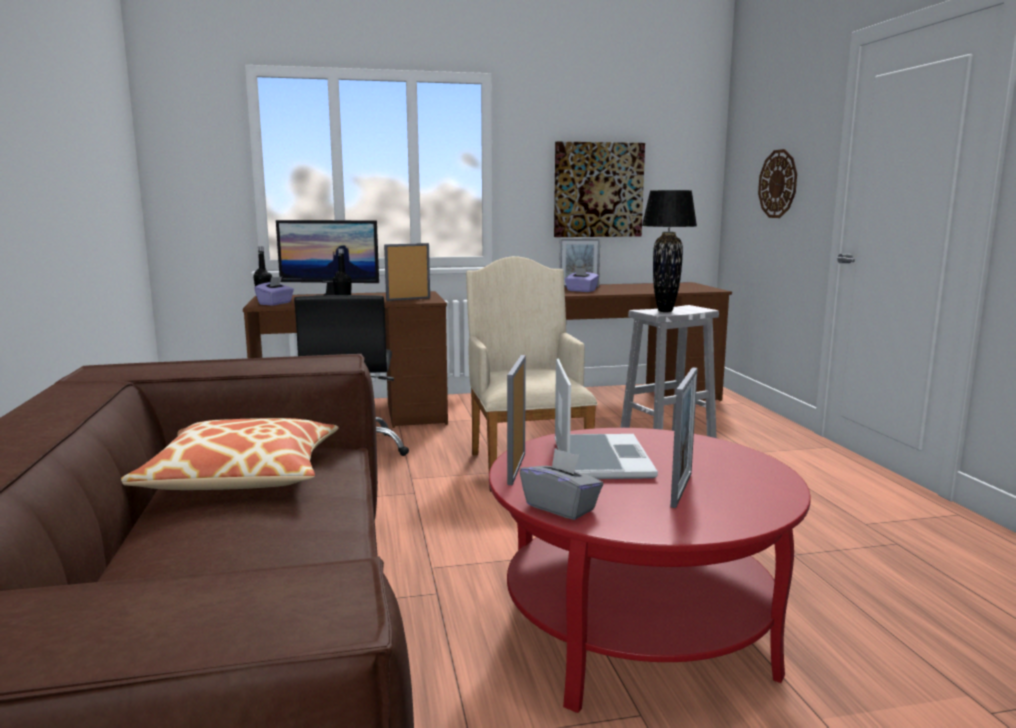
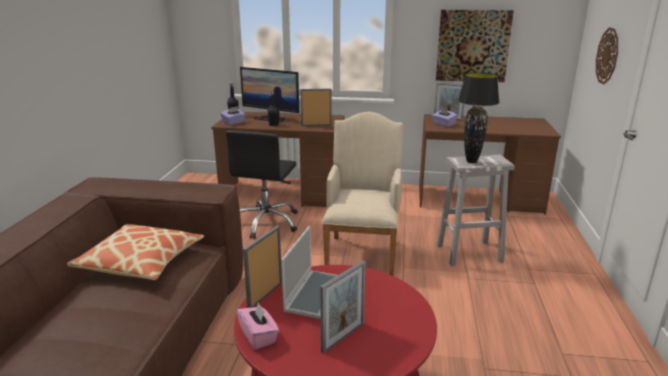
camera: 20 degrees right, 10 degrees up
(561, 507) = (258, 336): grey tissue box -> pink tissue box

